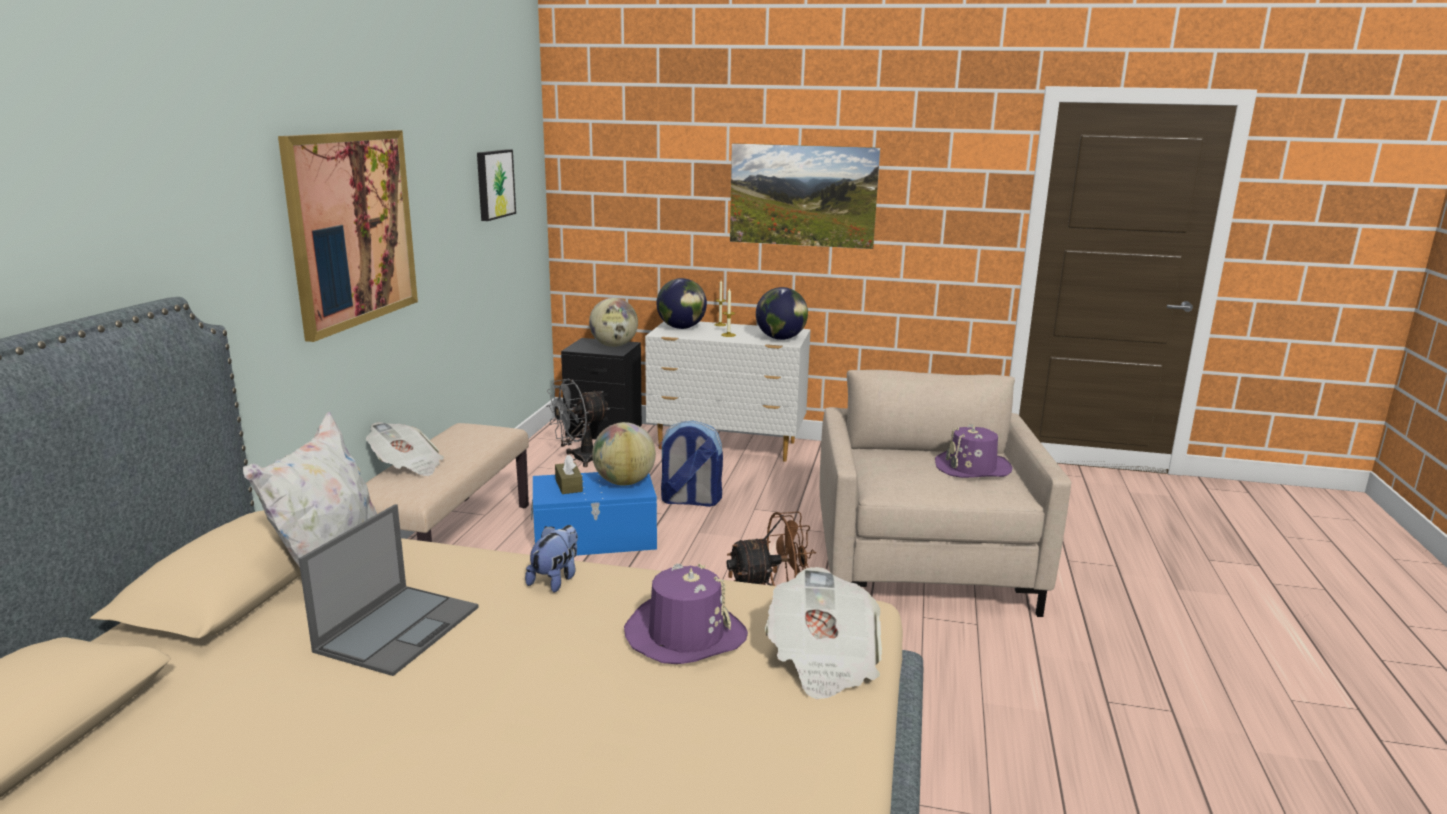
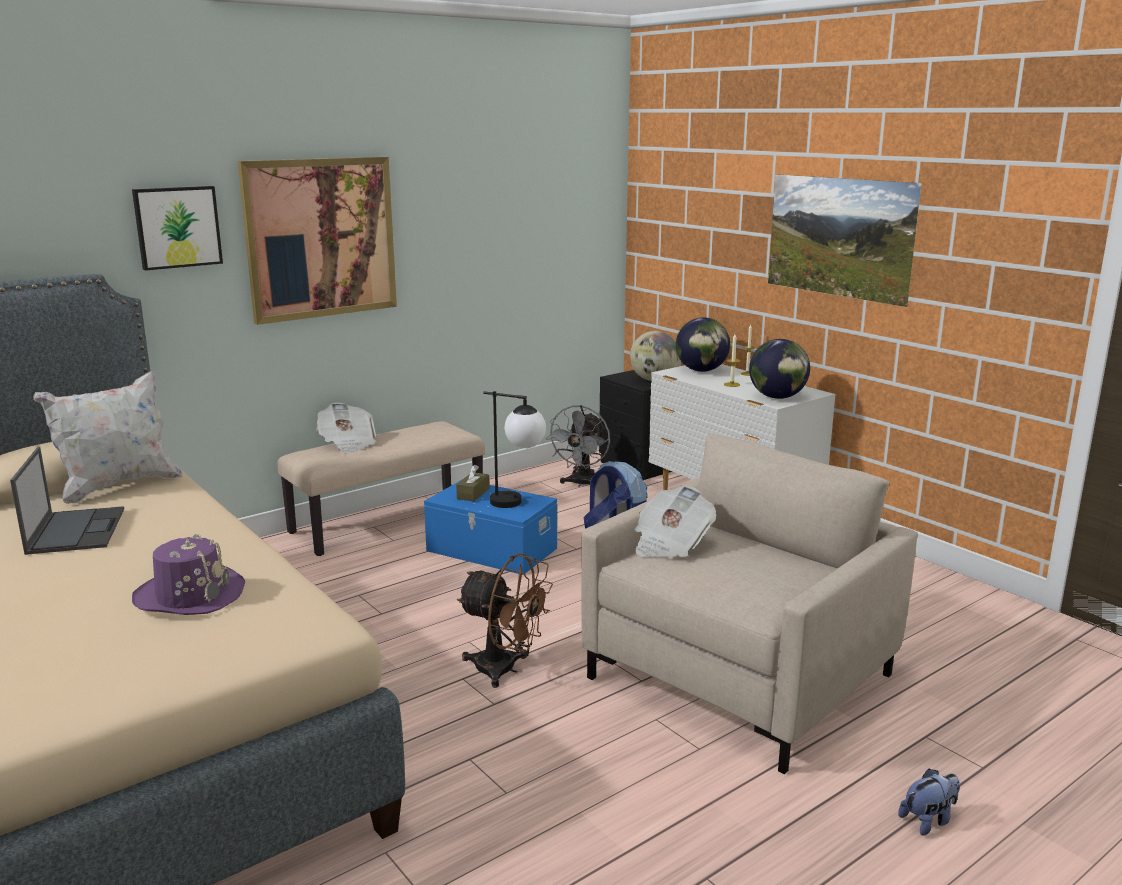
camera: 40 degrees right, 0 degrees up
(399, 628) = (76, 530): laptop -> laptop turned 75 degrees counterclockwise
(494, 184) = (532, 208): picture -> picture (177, 227)
(556, 579) = (203, 533): plush toy -> plush toy (928, 820)
(579, 459) = (581, 484): grey fan -> grey fan turned 75 degrees counterclockwise
(624, 482) = (518, 503): globe -> table lamp
(823, 661) = (220, 648): newspaper -> newspaper (670, 544)
(972, 468) = (768, 572): purple hat -> none

